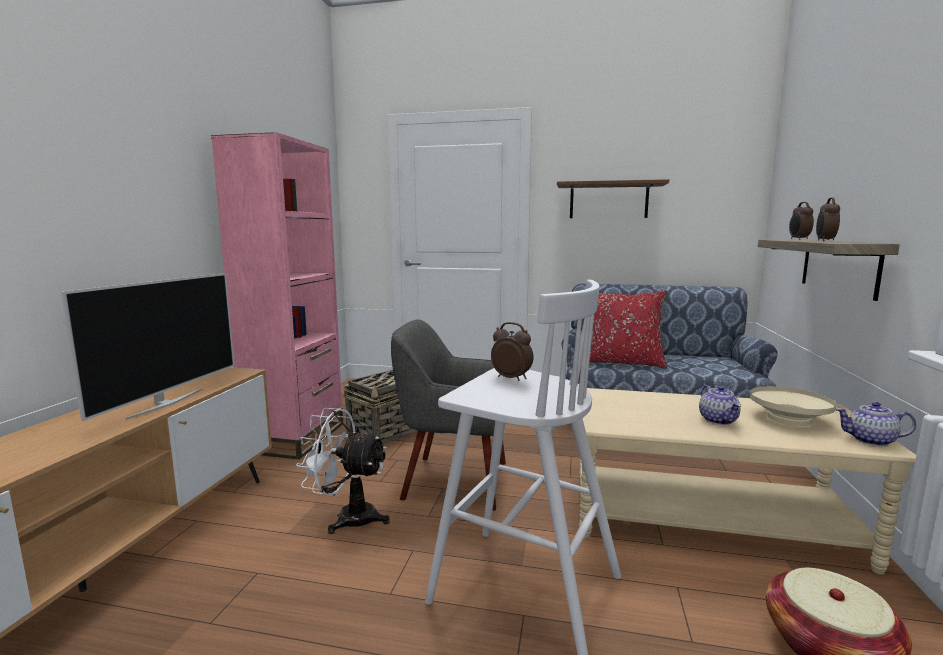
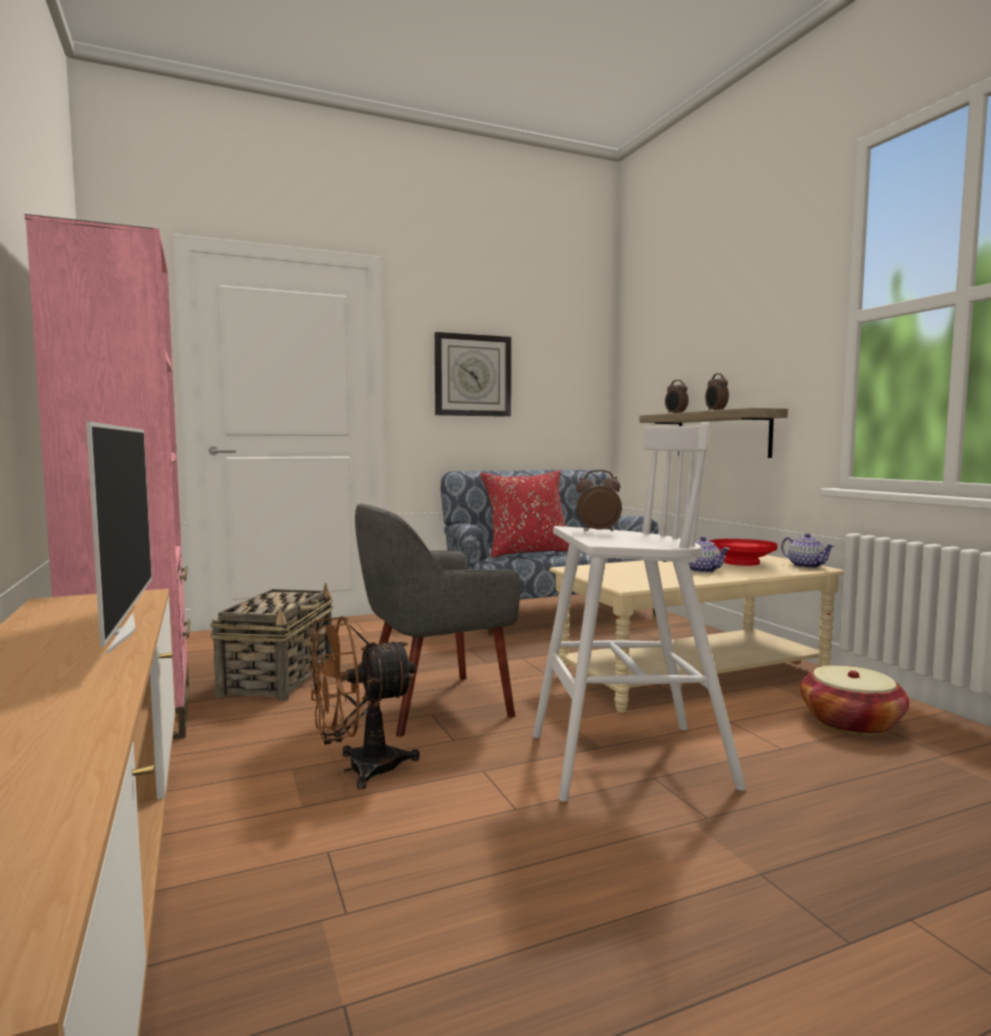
camera: 35 degrees left, 5 degrees down
(347, 517) = (359, 769): white fan -> brown fan
(608, 201) = (472, 375): brown shelf -> wall clock
(789, 418) = (741, 563): beige bowl -> red bowl
(870, 440) = (806, 566): teapot -> teapot turned 105 degrees counterclockwise

